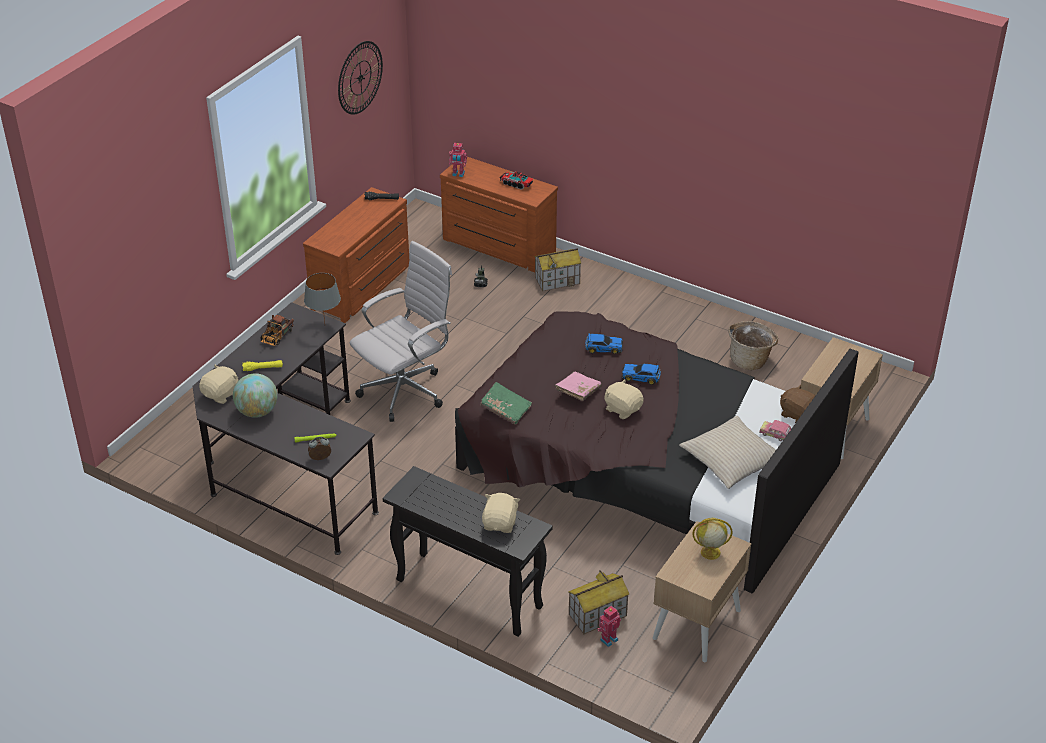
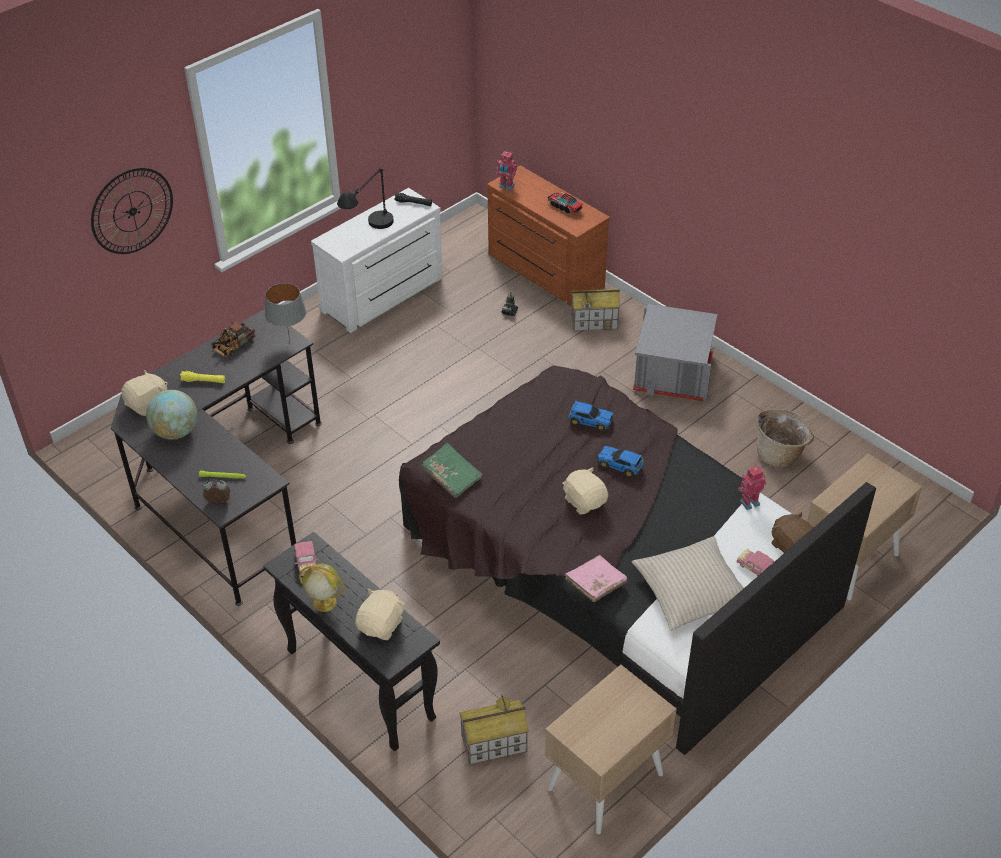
camera: 15 degrees right, 5 degrees up
(352, 229) = (369, 233): none -> black table lamp
(360, 77) = (405, 65): wall clock -> wall clock (132, 211)
(363, 287) = (384, 295): brown dresser -> white dresser
(406, 390) = (384, 423): white office chair -> none
(418, 489) = (306, 562): none -> toy car
(578, 392) = (541, 470): pink book -> pink book (595, 584)
(608, 639) = (495, 777): toy robot -> toy robot (749, 502)
(640, 310) = (674, 372): none -> grey storage box
(709, 552) = (621, 710): globe -> globe (324, 602)

